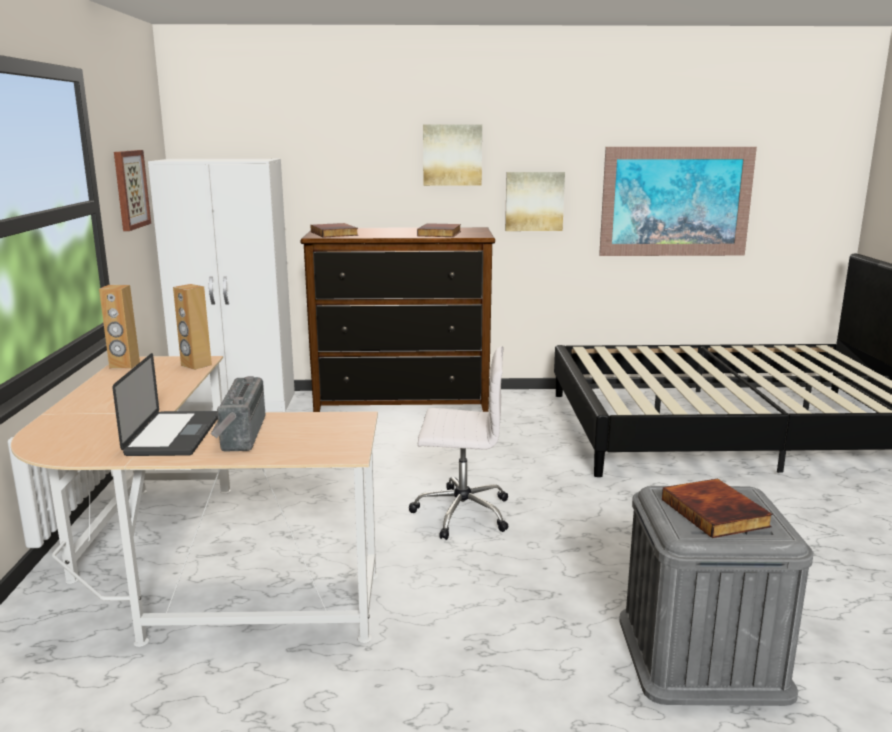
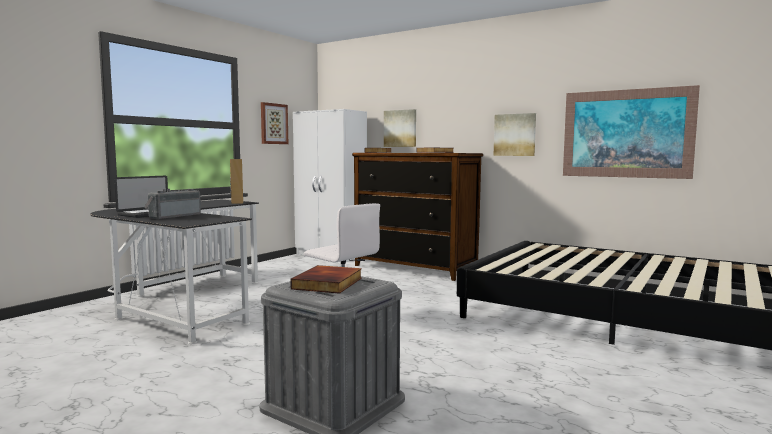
camera: 35 degrees right, 10 degrees down
(124, 365) = (212, 201): brown speaker -> none
(192, 571) = (183, 304): beige desk -> black desk
(452, 155) = (461, 105): picture -> picture (400, 128)

